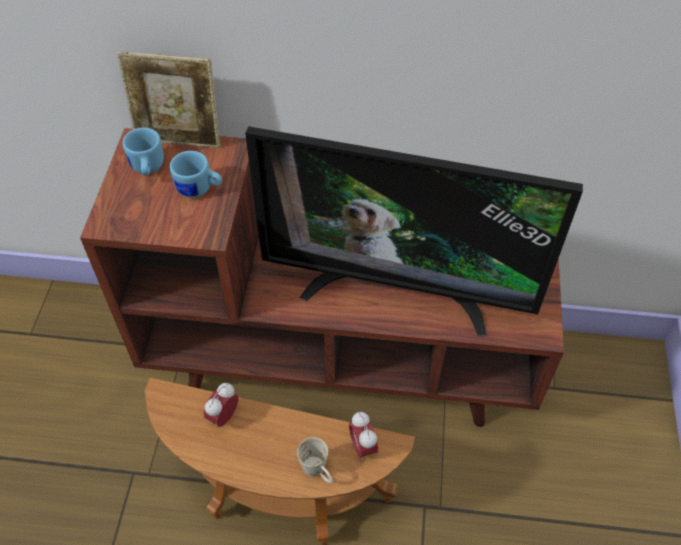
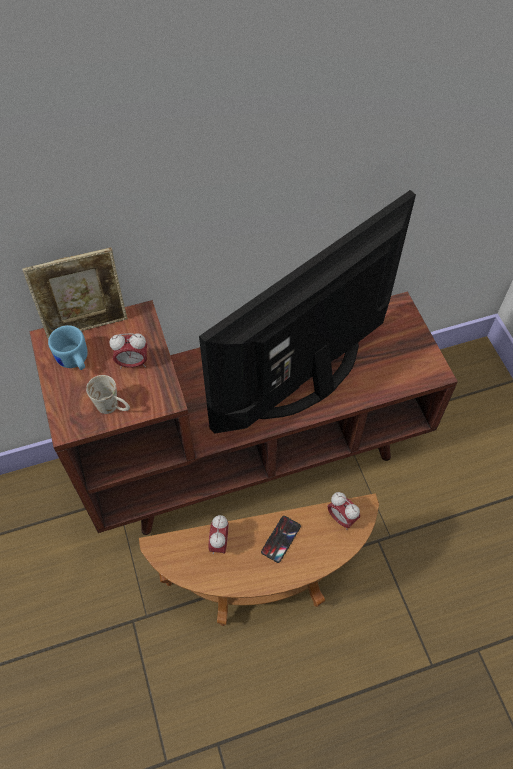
camera: 25 degrees left, 5 degrees up
(199, 189) = (133, 363): blue mug -> alarm clock
(287, 439) = (280, 539): none -> phone
(318, 471) = (319, 553): white mug -> white mug (113, 407)
(398, 289) = (310, 381): television -> television turned 150 degrees clockwise

